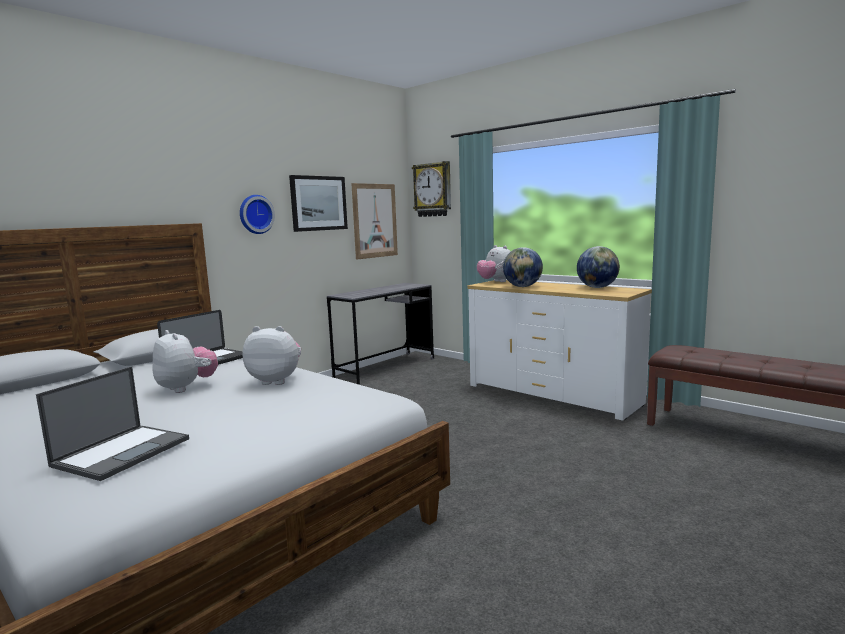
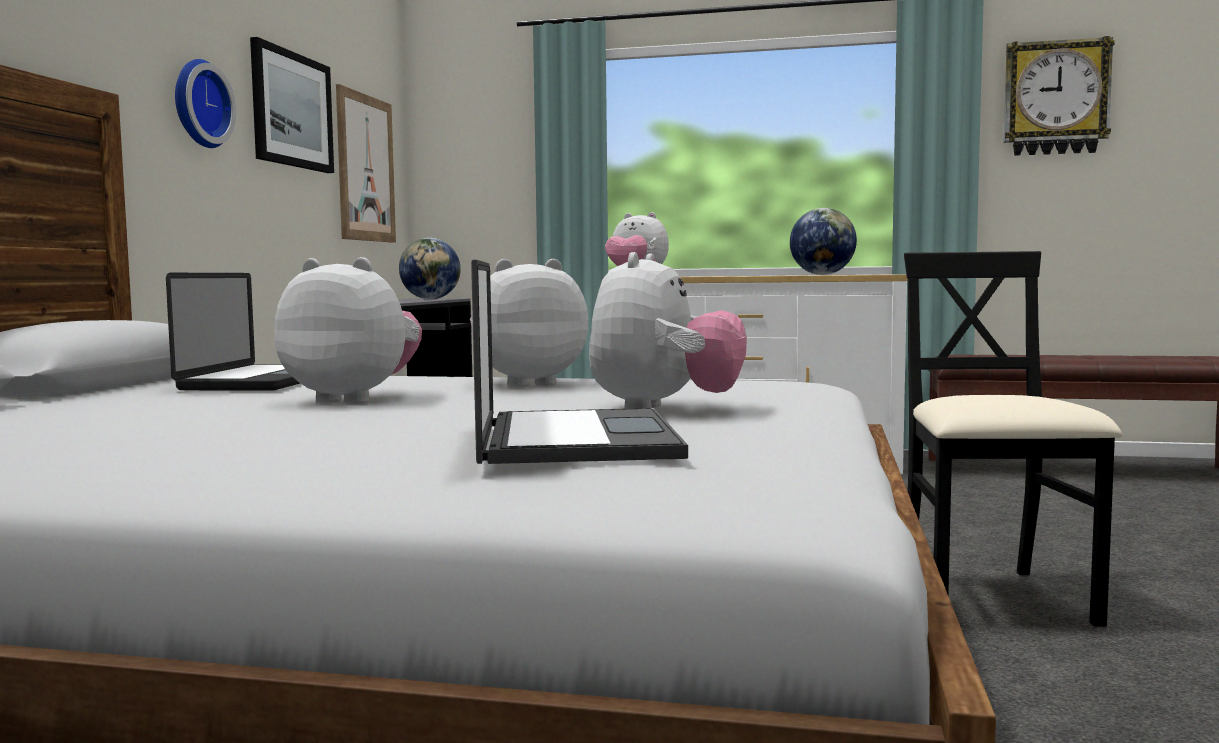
camera: 30 degrees left, 5 degrees down
(246, 422) = (664, 409): none -> plush toy
(433, 190) = (464, 122): wall clock -> wall clock (1055, 98)
(507, 531) = (992, 598): none -> black chair
(522, 286) = (707, 276): globe -> globe (431, 299)

